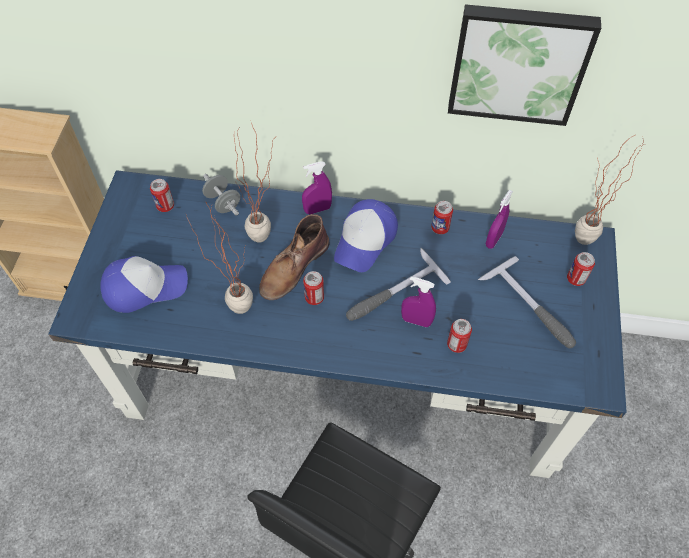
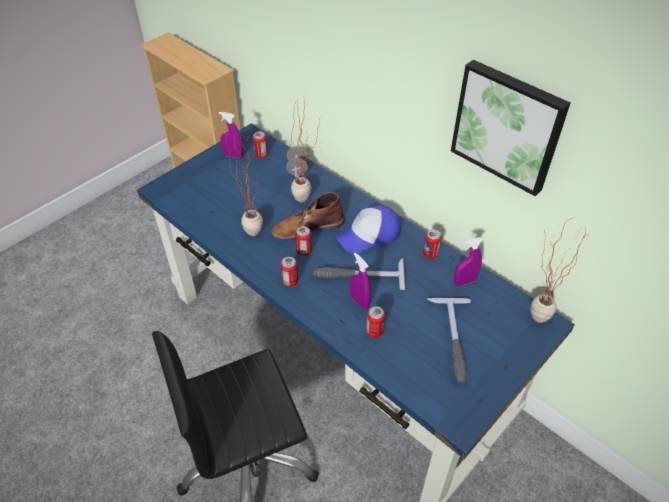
camera: 35 degrees right, 10 degrees down
(145, 287) = (209, 192): cap -> none
(317, 209) = (354, 201): purple spray bottle -> purple spray bottle (233, 156)
(575, 279) = (508, 340): can -> can (290, 282)

